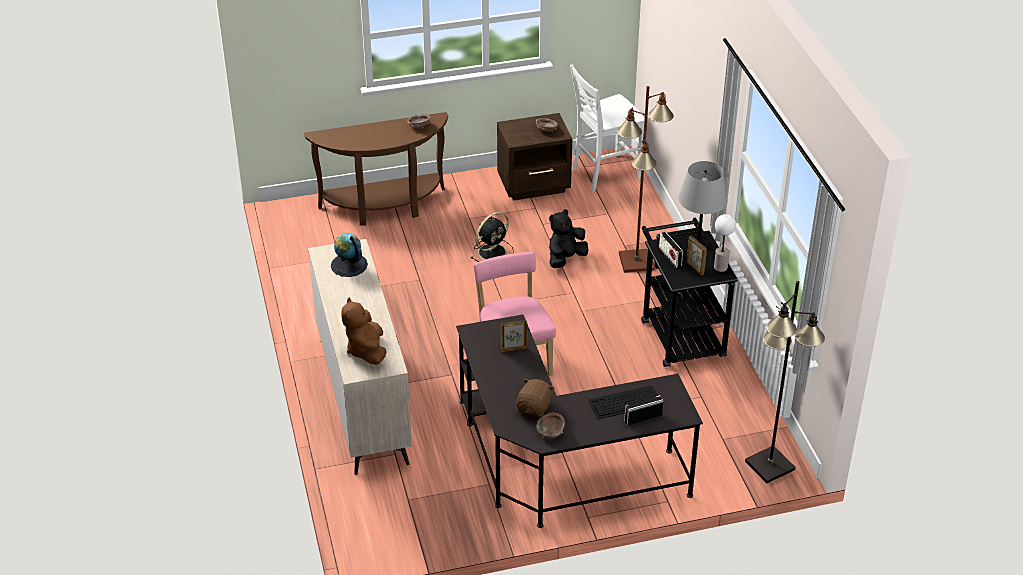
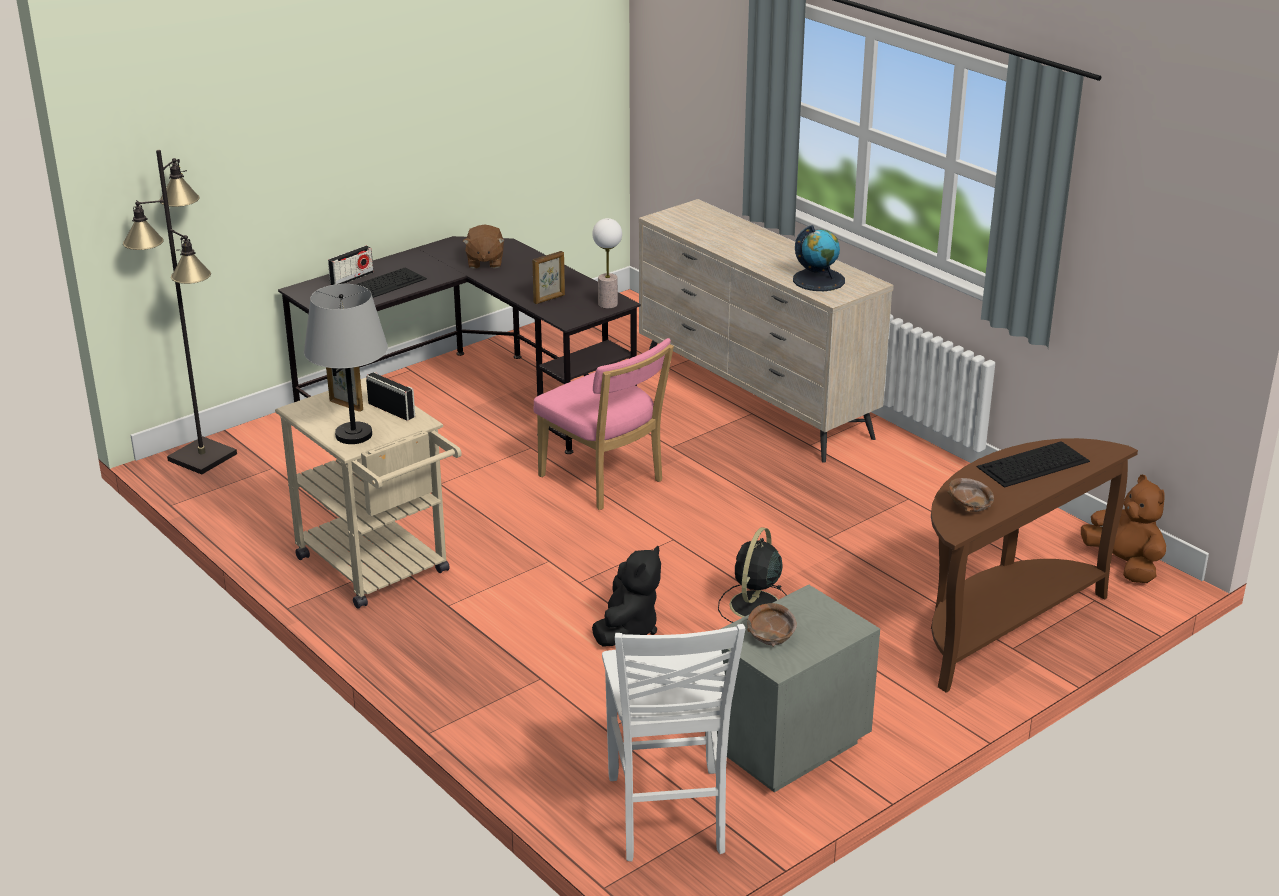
camera: 155 degrees right, 10 degrees down
(364, 138) = (1032, 464): none -> keyboard
(366, 350) = (703, 222): brown plush toy -> brown plush toy (1124, 564)
(535, 185) = (784, 746): brown nightstand -> grey nightstand
(550, 432) = (452, 250): brown bowl -> none
(605, 173) = (667, 816): white chair -> white chair turned 135 degrees clockwise
(637, 262) = (503, 656): brown floor lamp -> none
(680, 333) = (380, 570): black cart -> beige cart
(720, 267) = (306, 415): table lamp -> table lamp (608, 304)

